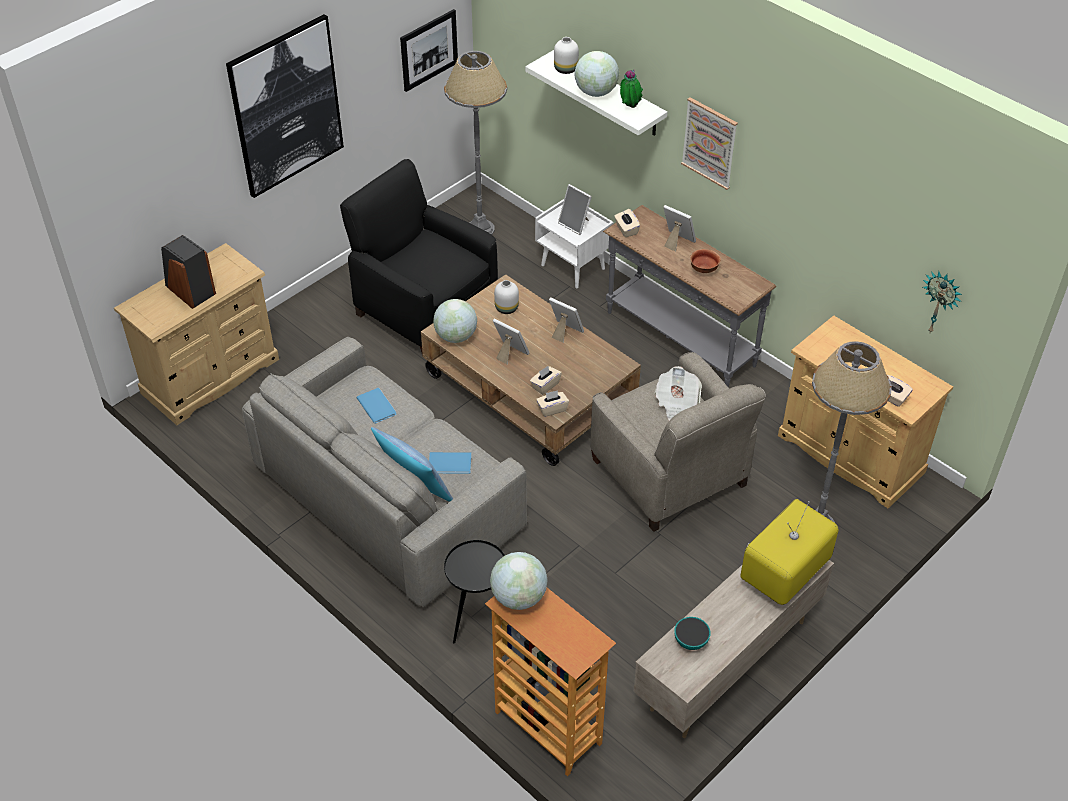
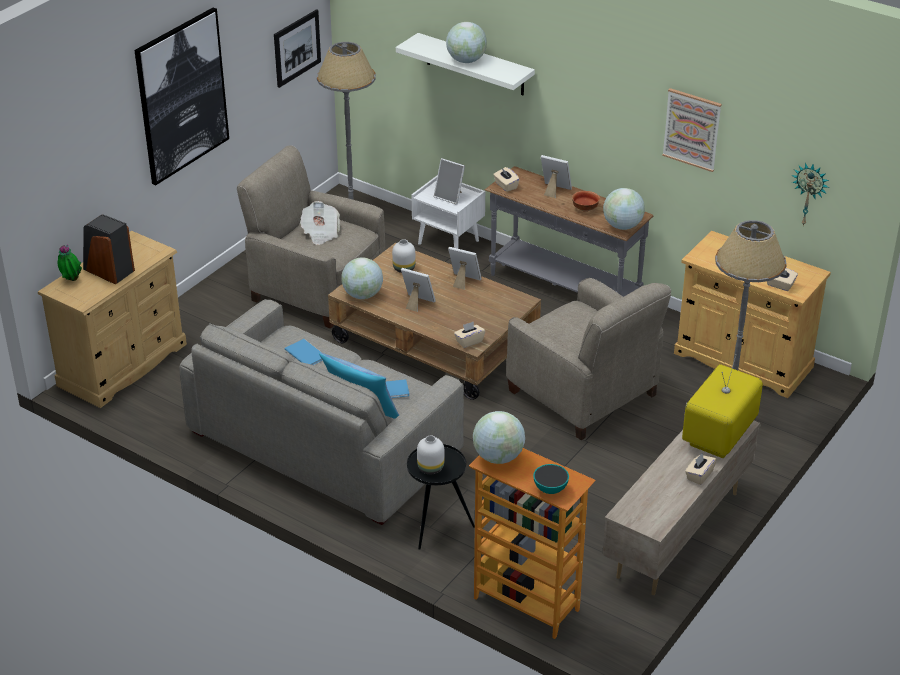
camera: 10 degrees left, 10 degrees down
(424, 308) = (316, 289): black armchair -> beige armchair
(545, 385) = (457, 324): beige tissue box -> beige tissue box (699, 475)
(565, 69) = (433, 46): white vase -> white vase (430, 468)
(629, 107) = (500, 68): potted plant -> potted plant (71, 280)
(677, 404) = (585, 321): newspaper -> newspaper (320, 233)
(691, 641) = (650, 496): bowl -> bowl (550, 489)
(709, 143) = (578, 90): picture -> picture (692, 129)
(739, 296) = (622, 226): none -> globe

